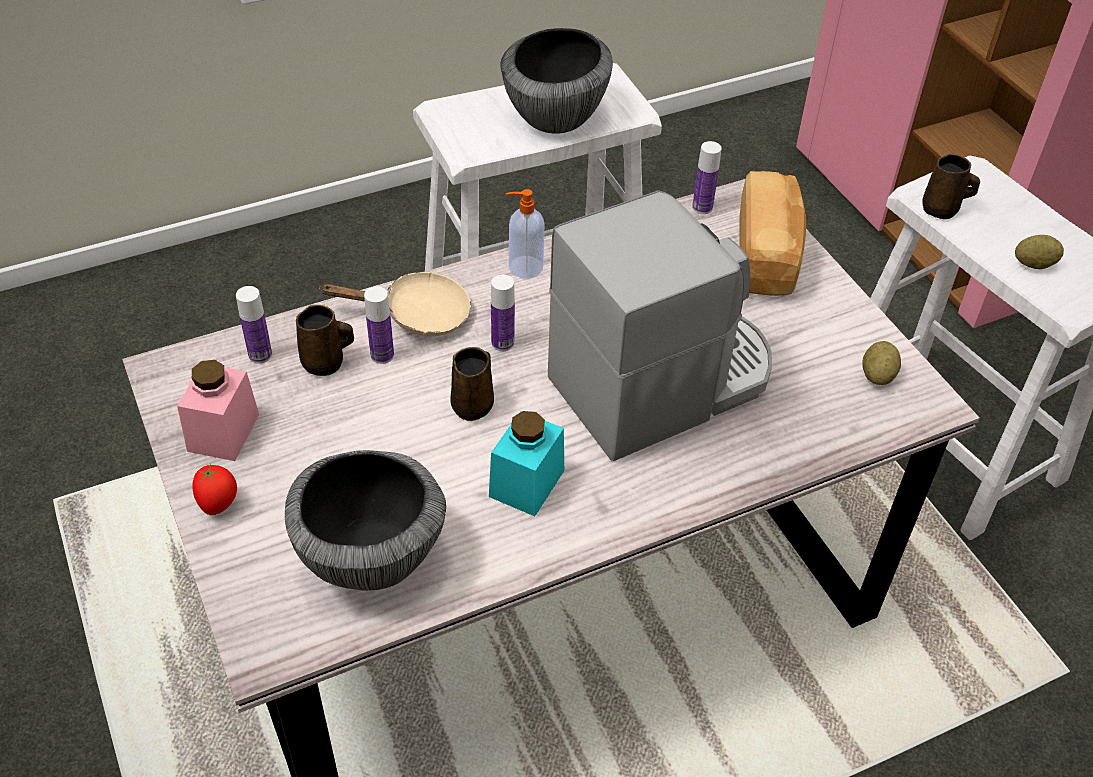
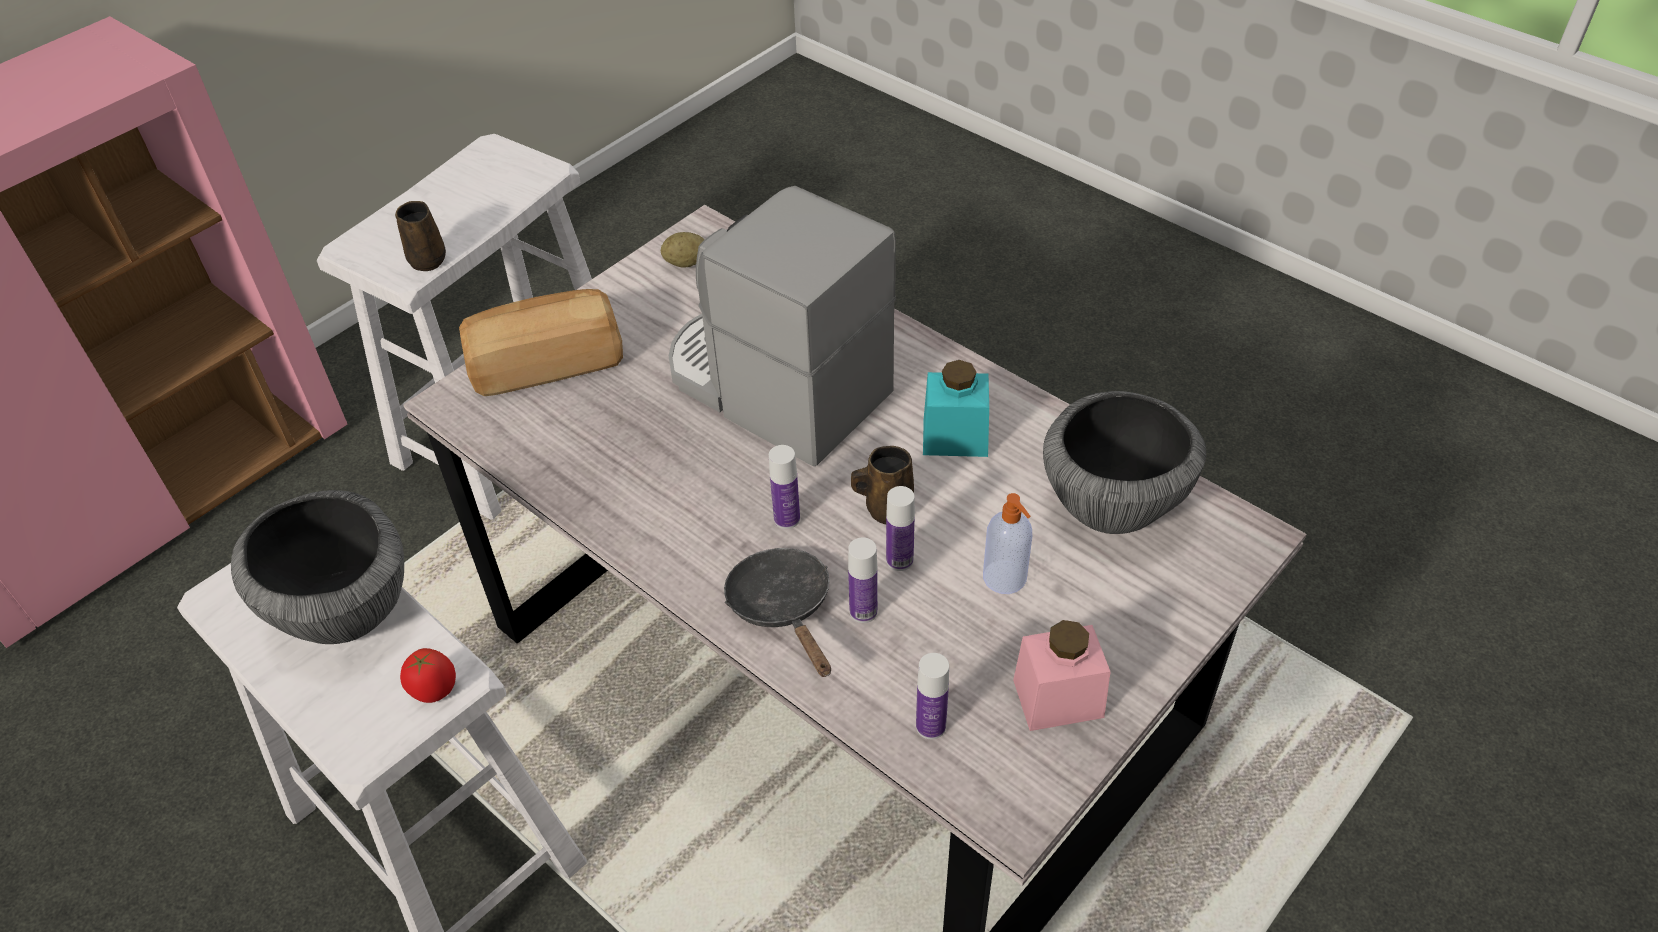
camera: 110 degrees left, 0 degrees up
(219, 504) = (1143, 651): tomato -> tomato (434, 691)
(325, 363) = (905, 656): brown mug -> none
(417, 314) = (783, 608): beige frying pan -> black frying pan
(524, 267) = (656, 544): soap dispenser -> soap dispenser (1005, 578)
(702, 207) = (483, 431): bottle -> bottle (899, 560)
(1034, 264) = (490, 196): potato -> none

